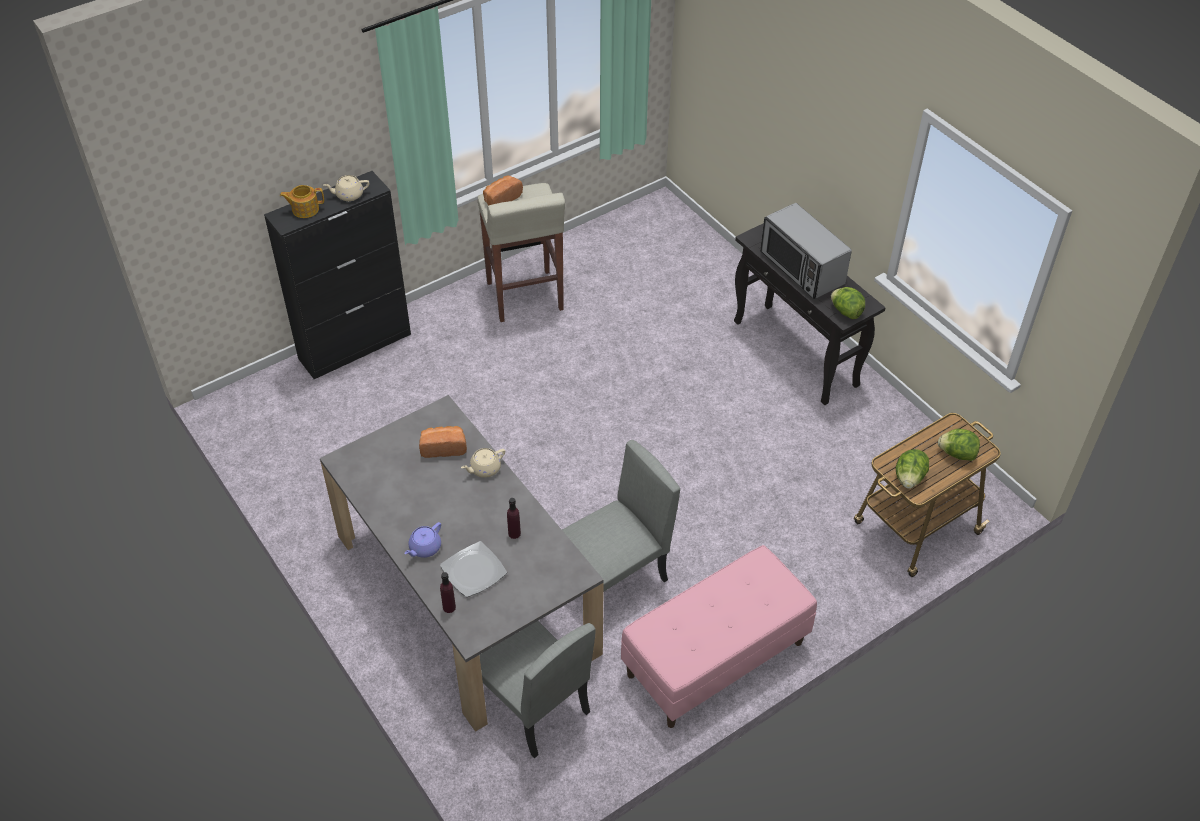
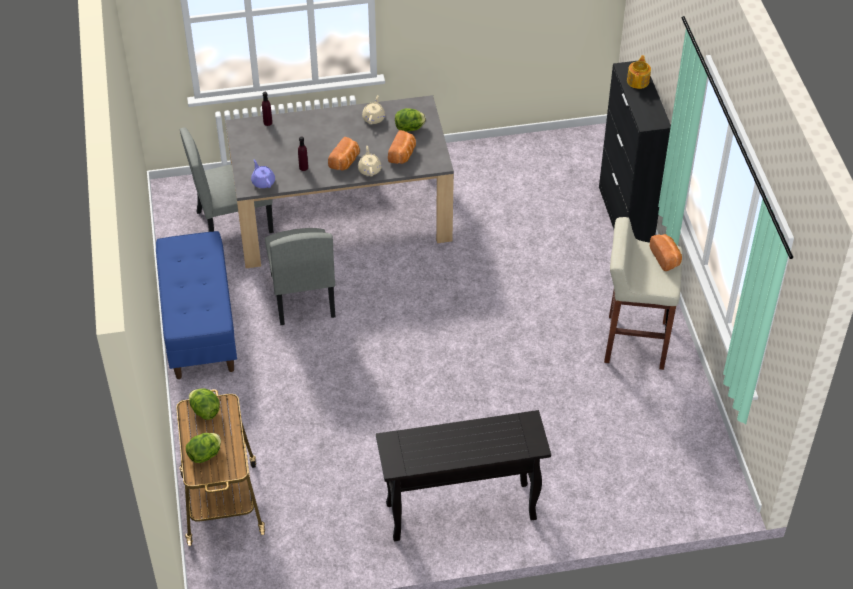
camera: 115 degrees right, 0 degrees up
(348, 195) = (644, 107): beige teapot -> beige teapot (374, 118)
(424, 548) = (321, 124): purple teapot -> purple teapot (263, 182)
(473, 571) = (286, 140): plate -> none
(483, 496) = (345, 161): none -> bread
(715, 660) = (199, 325): pink bench -> blue bench
(801, 268) = (469, 440): microwave -> none
(846, 312) = (396, 446): lettuce -> lettuce (410, 128)

